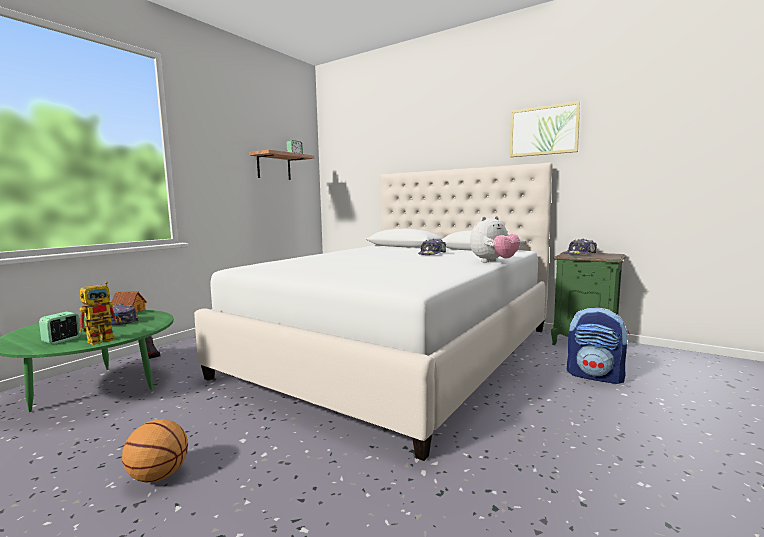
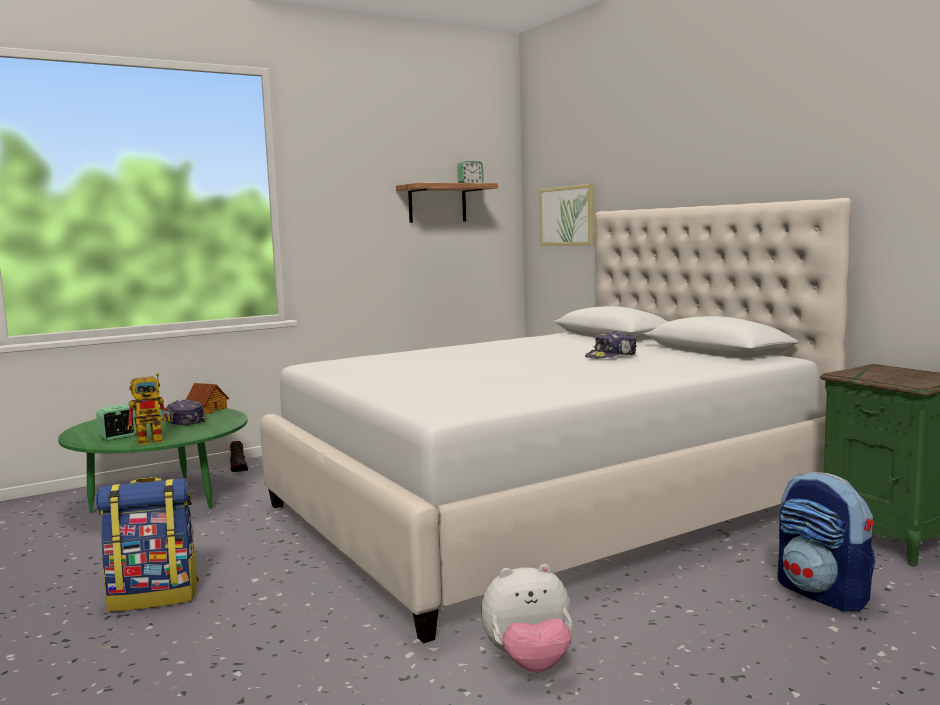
camera: 25 degrees right, 0 degrees up
(159, 476) = (155, 596): basketball -> backpack
(493, 262) = (662, 379): plush toy -> plush toy (529, 663)
(543, 131) = (842, 138): picture -> picture (567, 216)
(580, 254) = (884, 372): cap -> none

